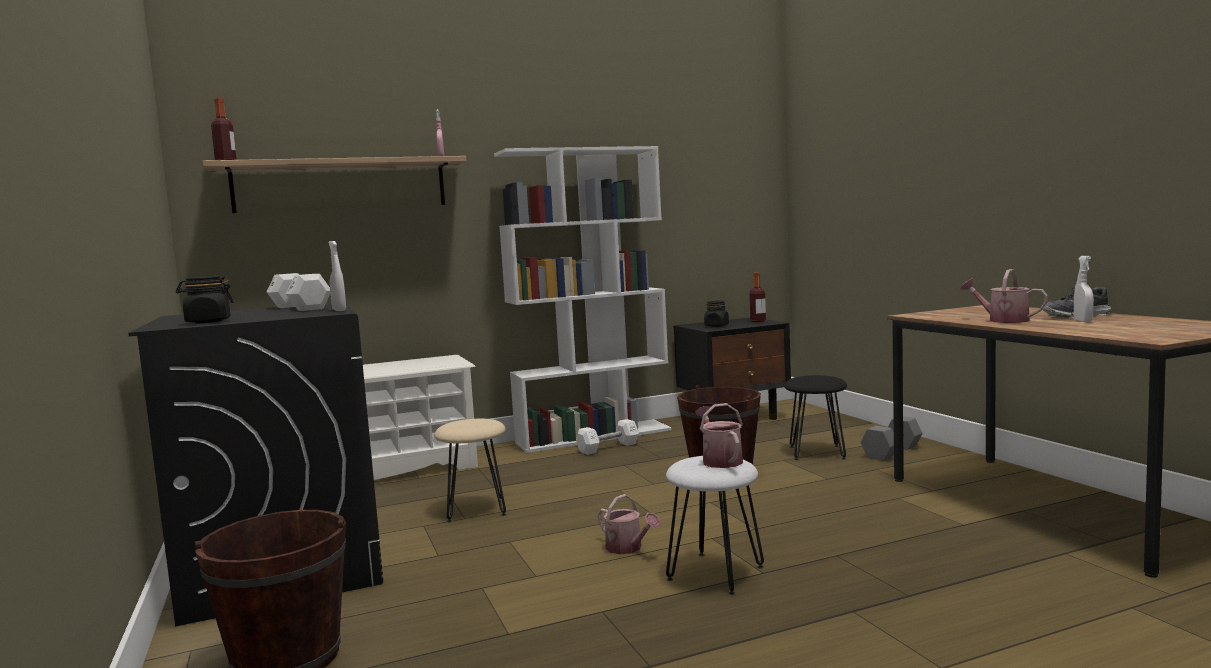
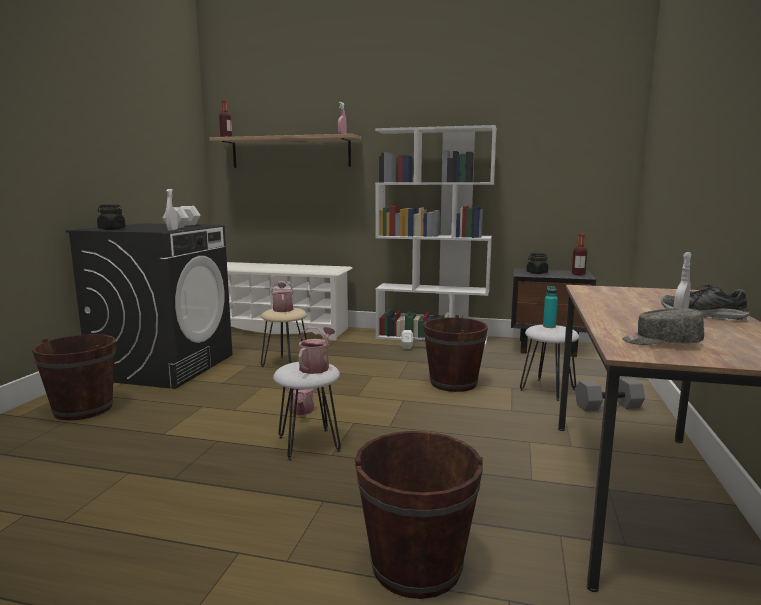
camera: 35 degrees right, 5 degrees up
(808, 377) = (549, 326): none -> turquoise bottle
(817, 452) = (548, 390): black stool -> white stool
(1003, 320) = (618, 306): watering can -> watering can (283, 309)
(1033, 618) = (416, 565): none -> brown bucket
(1137, 332) = (661, 342): none -> grey cap

